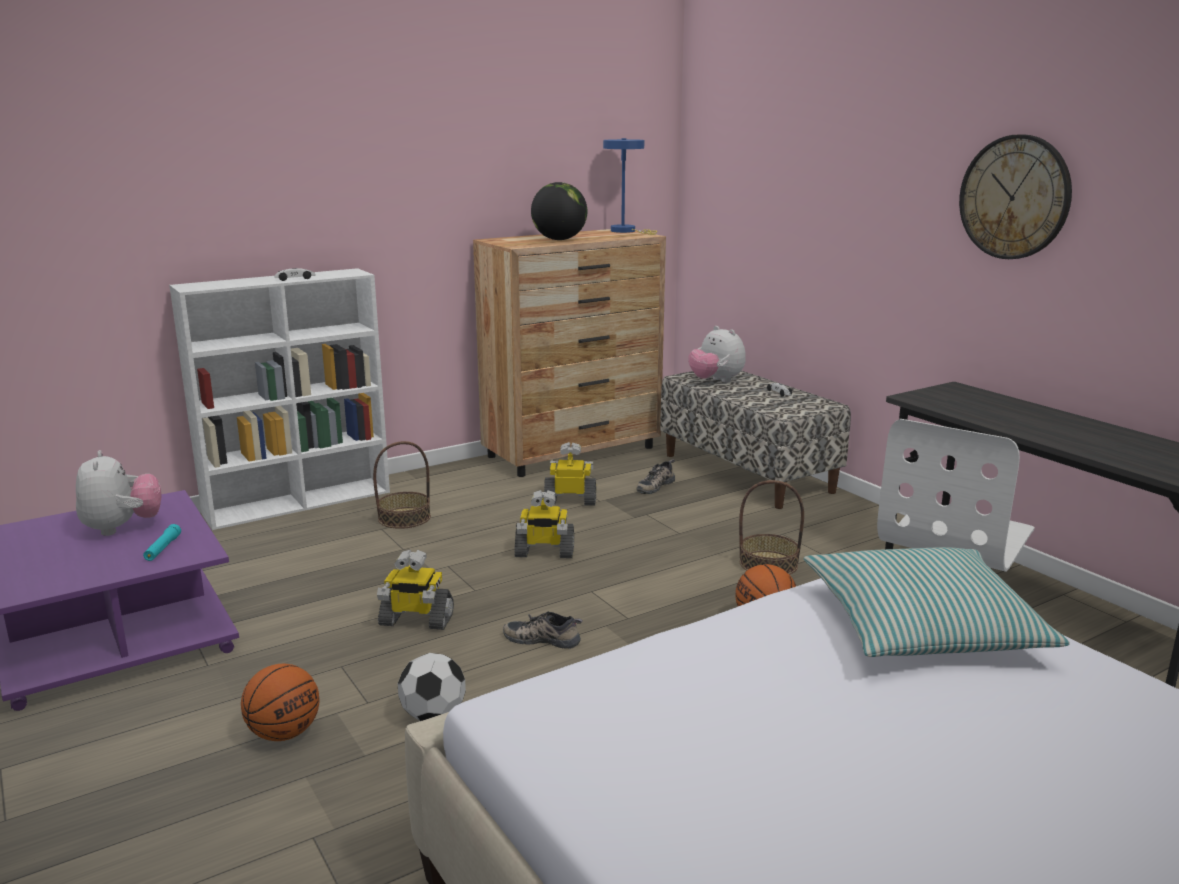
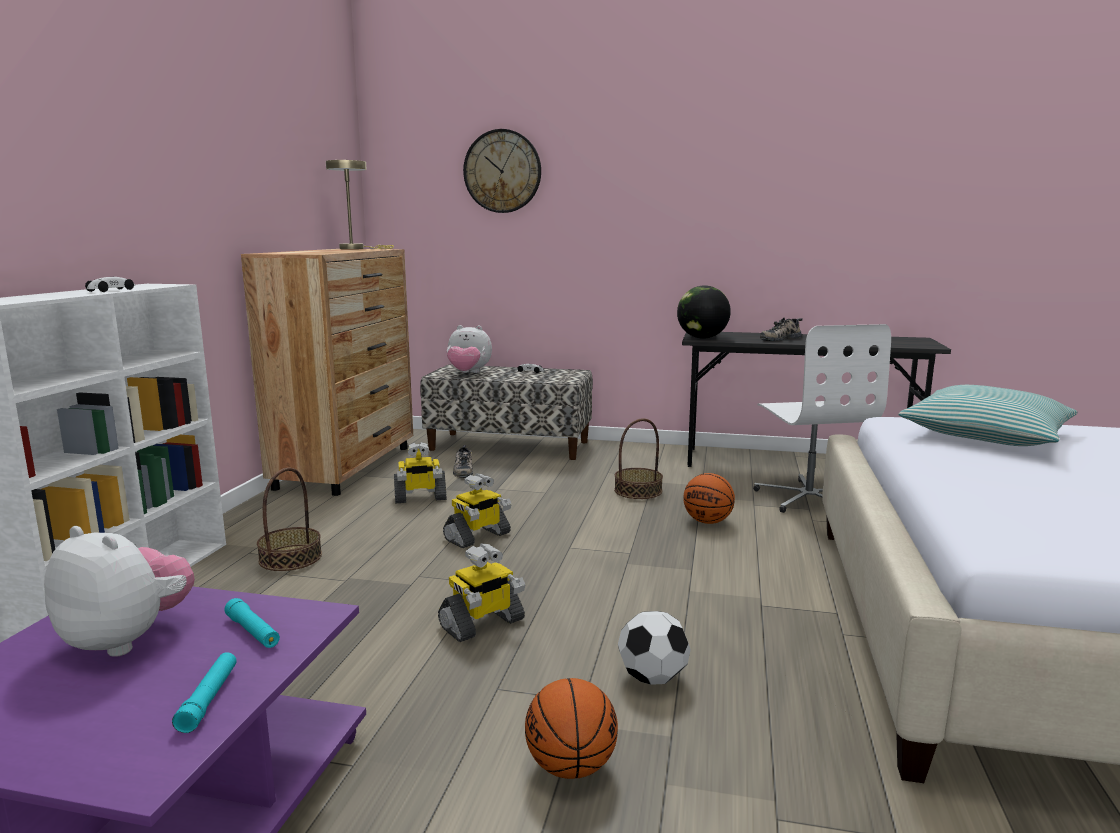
camera: 45 degrees left, 5 degrees down
(85, 574) = (209, 699): none -> turquoise flashlight
(543, 638) = (607, 590): shoe -> shoe (780, 338)
(559, 240) = (330, 251): globe -> globe (702, 338)
(571, 500) = (420, 498): toy robot -> toy robot turned 150 degrees counterclockwise
(626, 231) = (356, 248): blue table lamp -> beige table lamp
(1014, 197) = (717, 193): wall clock -> wall clock (502, 171)

